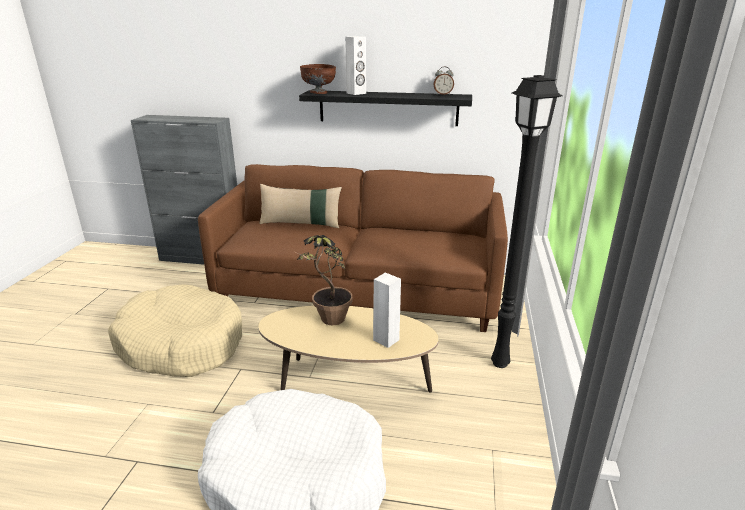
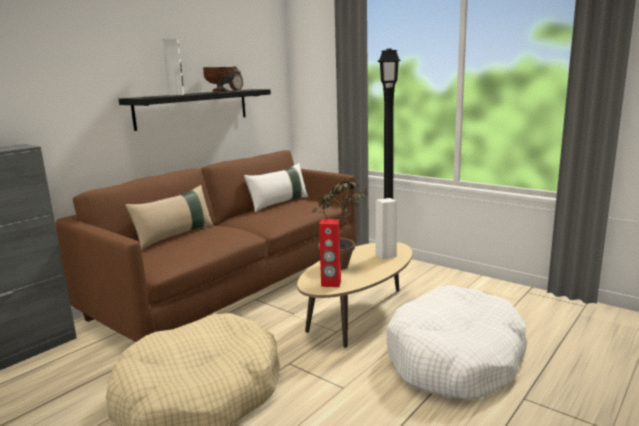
camera: 60 degrees left, 10 degrees down
(287, 328) = (331, 283): none -> red speaker
(318, 93) = (145, 97): brown bowl -> brown bowl (221, 91)
(435, 233) = (279, 203): none -> white pillow

